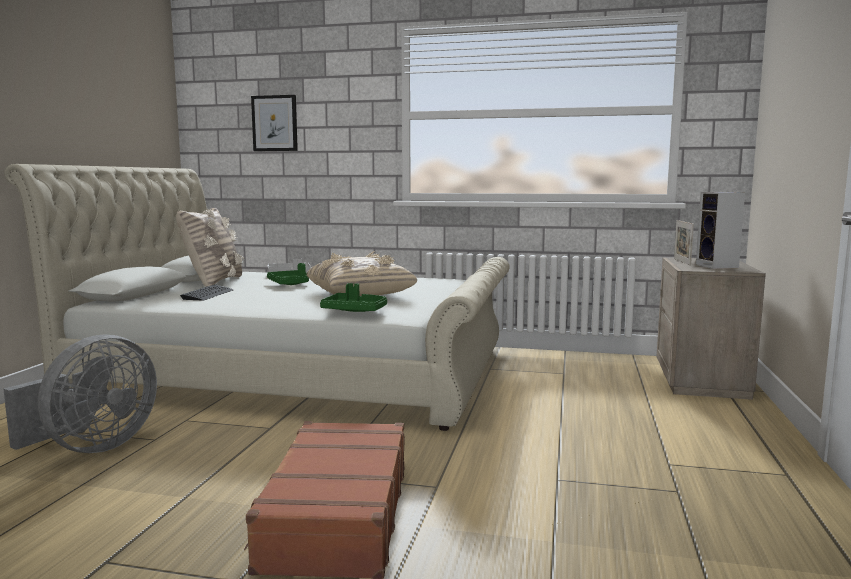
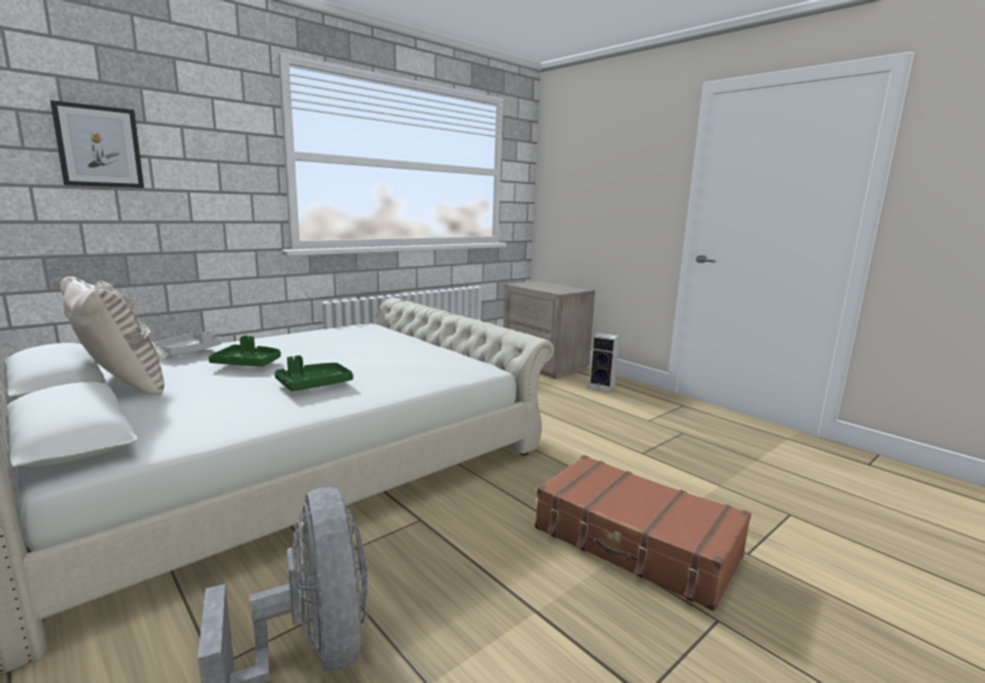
camera: 55 degrees left, 5 degrees up
(208, 294) = (201, 402): keyboard -> none
(355, 311) = (444, 374): green tray -> green tray (314, 385)
(360, 295) = (371, 359): beige pillow -> none
(682, 262) = (531, 286): picture frame -> none
(718, 266) = (560, 288): speaker -> speaker (603, 387)

